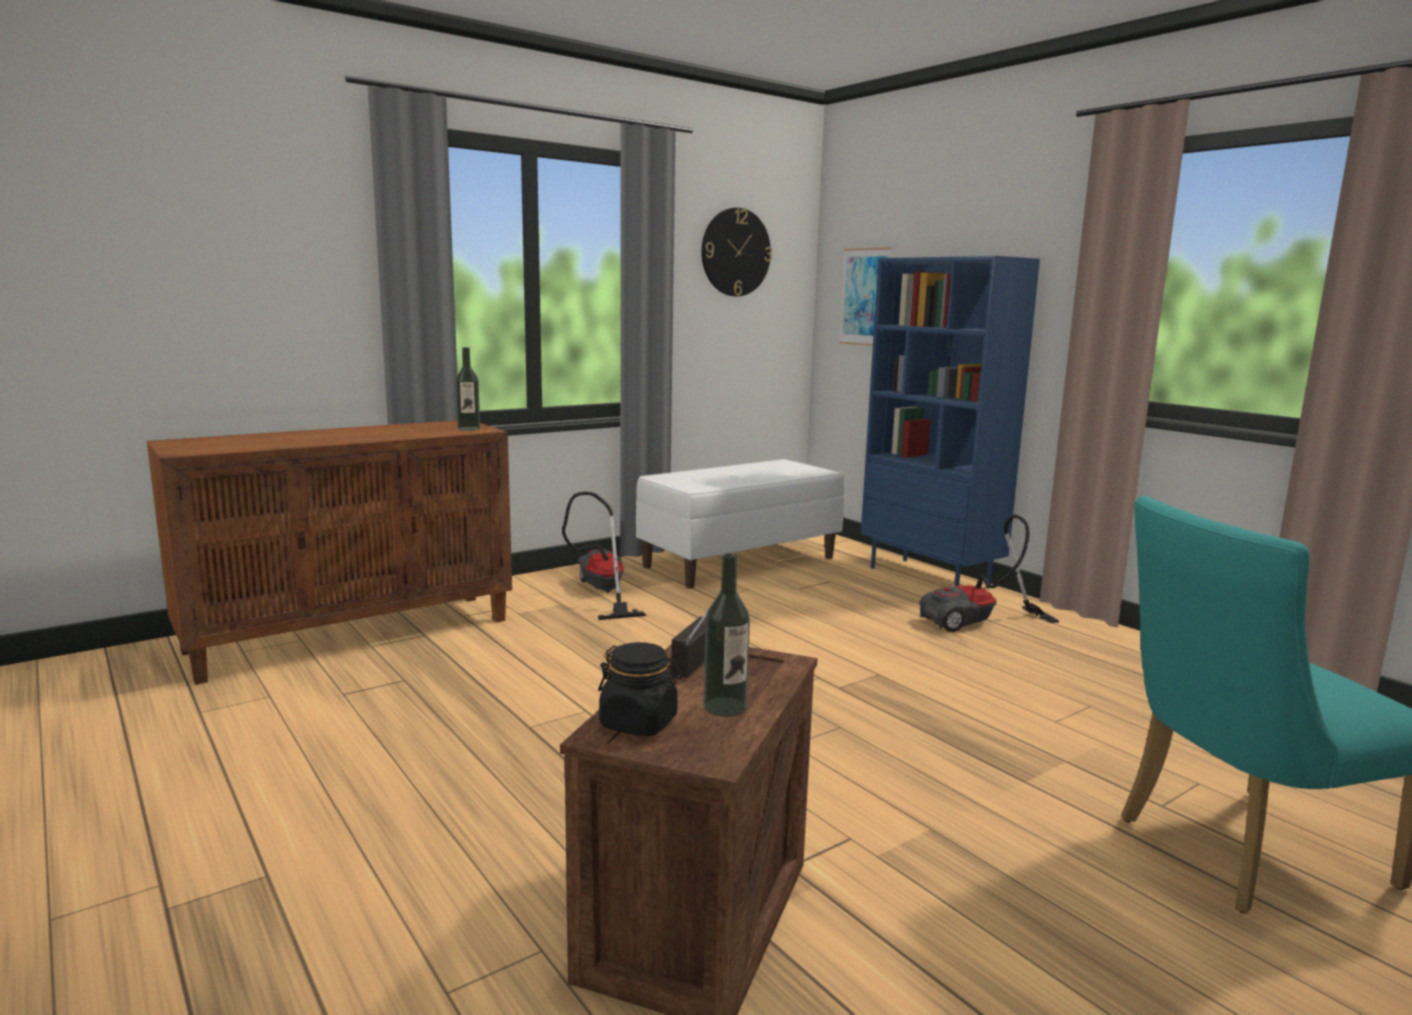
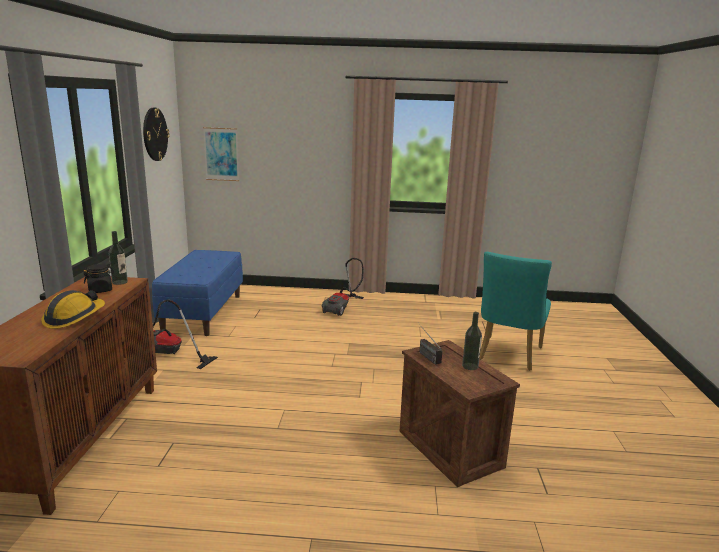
camera: 50 degrees left, 5 degrees up
(325, 441) = (74, 318): none -> hard hat
(639, 723) = (467, 382): black jar -> black jar (100, 290)
(740, 561) = (203, 313): white bench -> blue bench
(930, 577) = (293, 293): blue bookcase -> none

